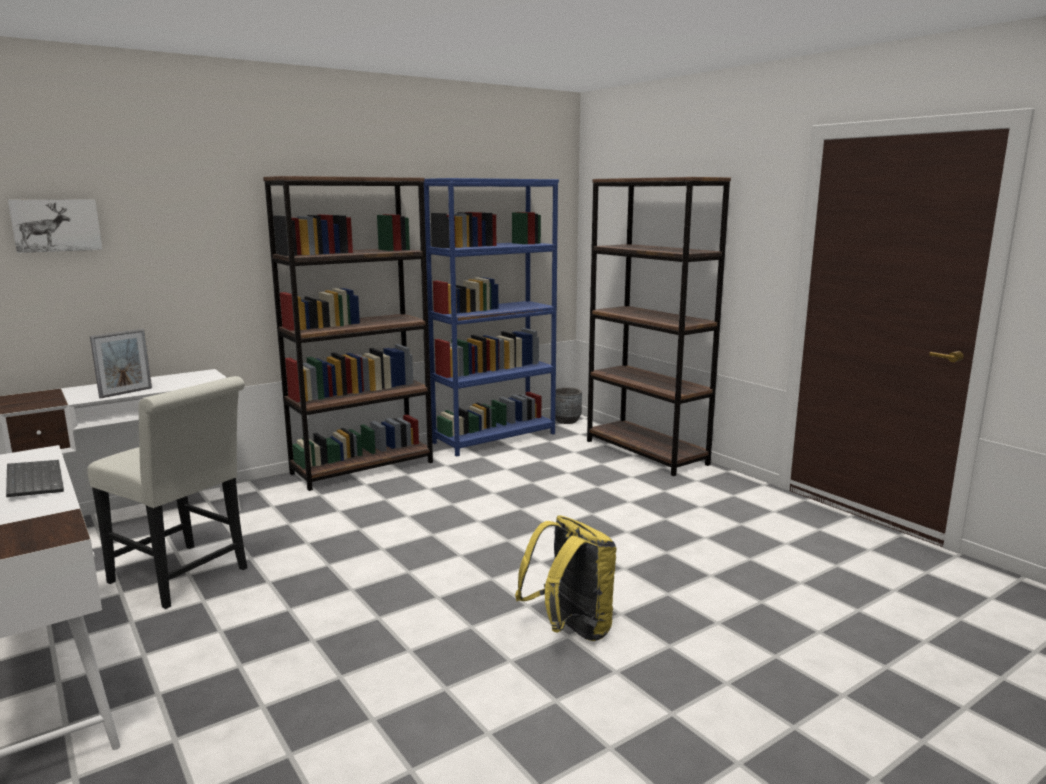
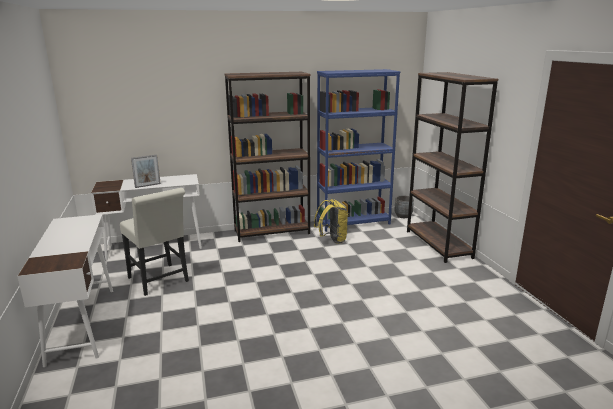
camera: 20 degrees right, 5 degrees up
(32, 480) = (80, 233): keyboard -> none
(56, 225) = (123, 100): picture -> none
(570, 630) = (322, 346): yellow backpack -> yellow backpack (332, 240)

